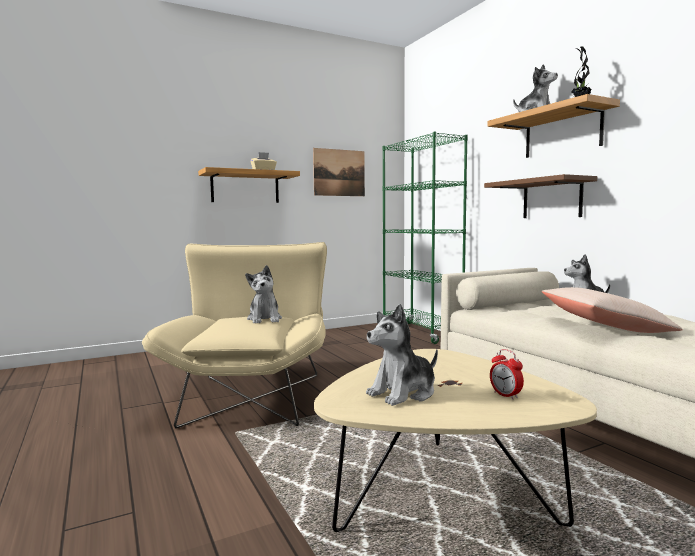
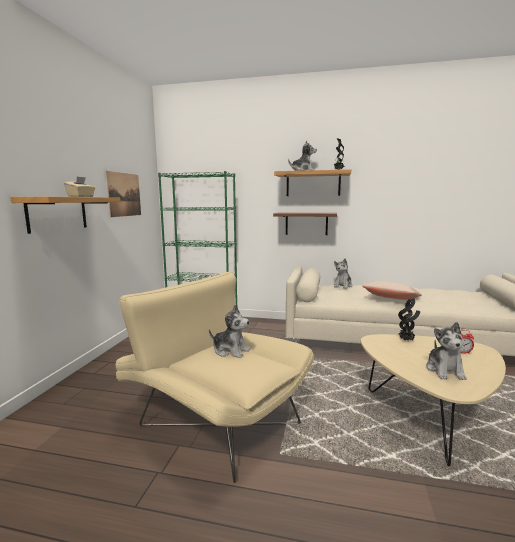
camera: 50 degrees left, 5 degrees up
(471, 365) = (406, 340): none -> potted plant

